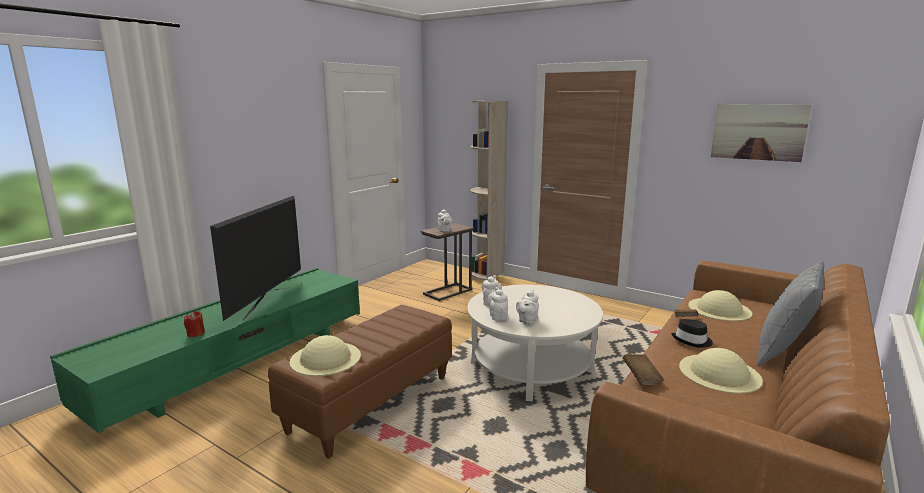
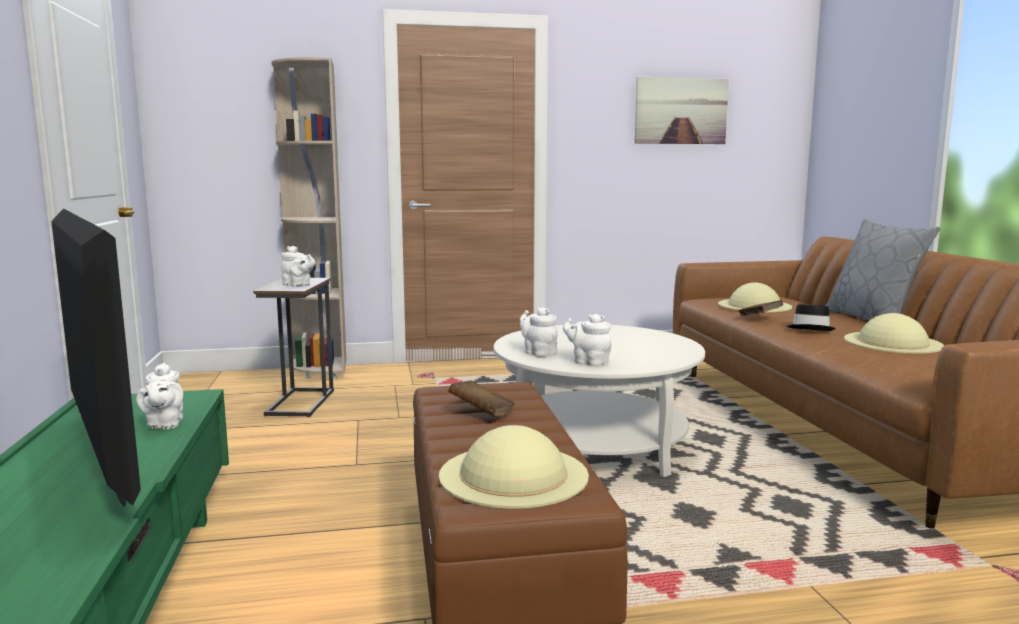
camera: 45 degrees left, 5 degrees down
(195, 333) = (49, 571): red candle -> none
(527, 321) = (631, 357): white teapot -> white teapot (164, 425)
(641, 378) = (869, 362): brown book -> brown book (481, 413)

